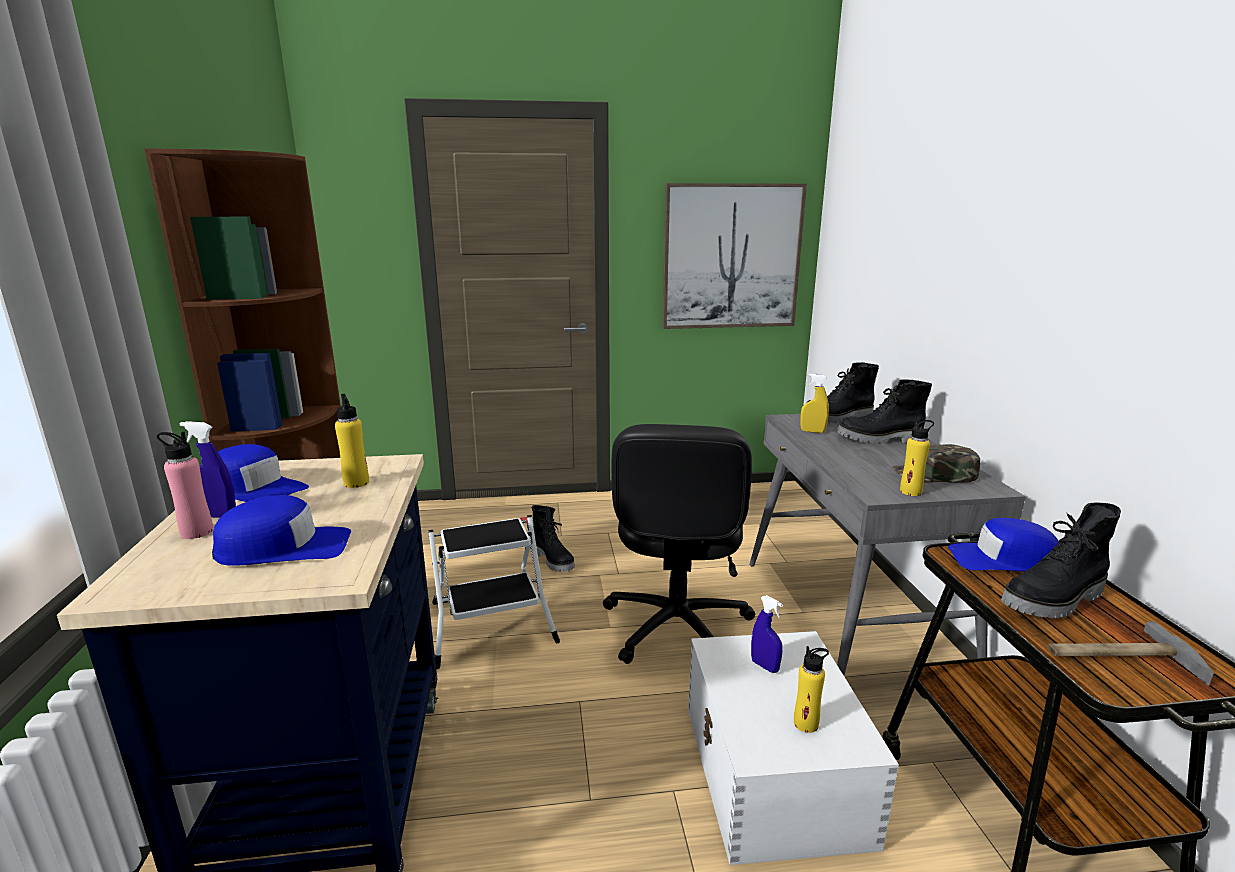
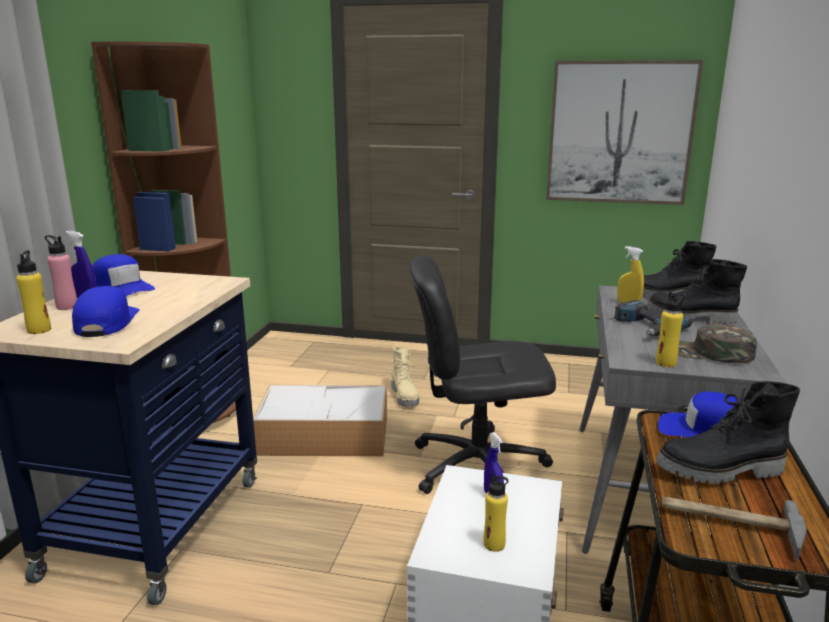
camera: 20 degrees right, 0 degrees up
(284, 547) = (106, 322): blue cap -> blue cap turned 105 degrees counterclockwise
(356, 483) = (186, 290): yellow bottle -> yellow bottle (39, 330)
(490, 624) = (326, 435): step ladder -> storage box
(553, 559) = (405, 396): black boot -> beige boot
(676, 626) = (477, 466): black office chair -> black office chair turned 60 degrees clockwise
(853, 455) = (646, 327): none -> power drill

